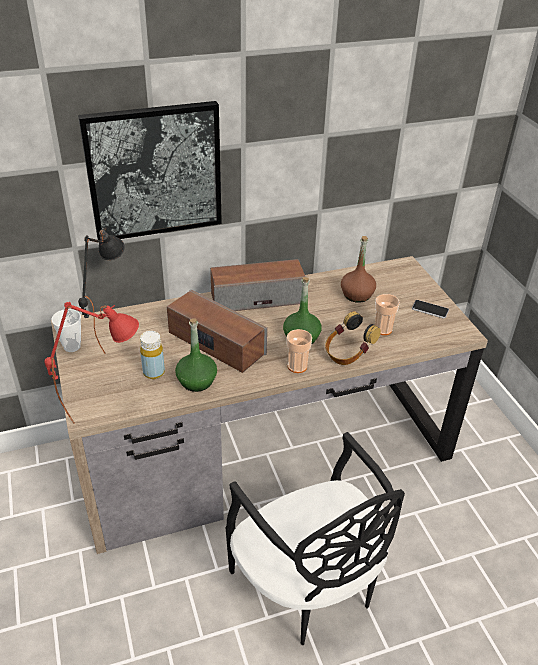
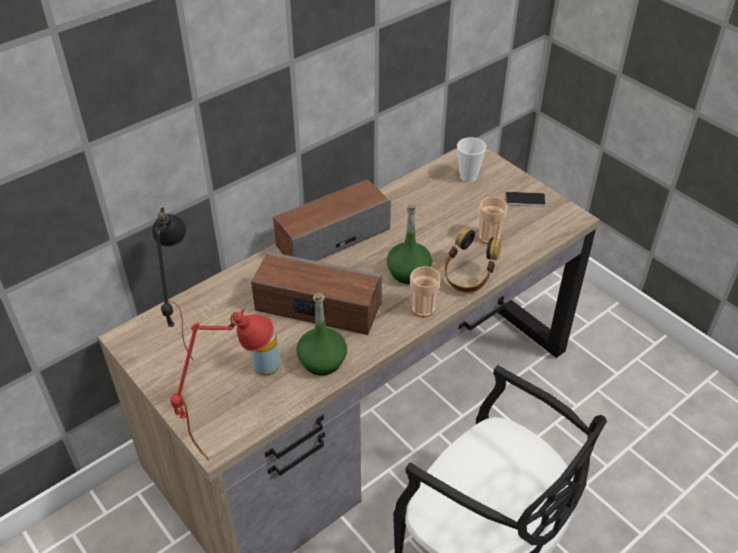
camera: 20 degrees left, 5 degrees up
(72, 346) = (147, 364): cup -> cup (468, 177)
(154, 171) = (198, 121): picture -> none
(357, 295) = (440, 203): brown bottle -> none

